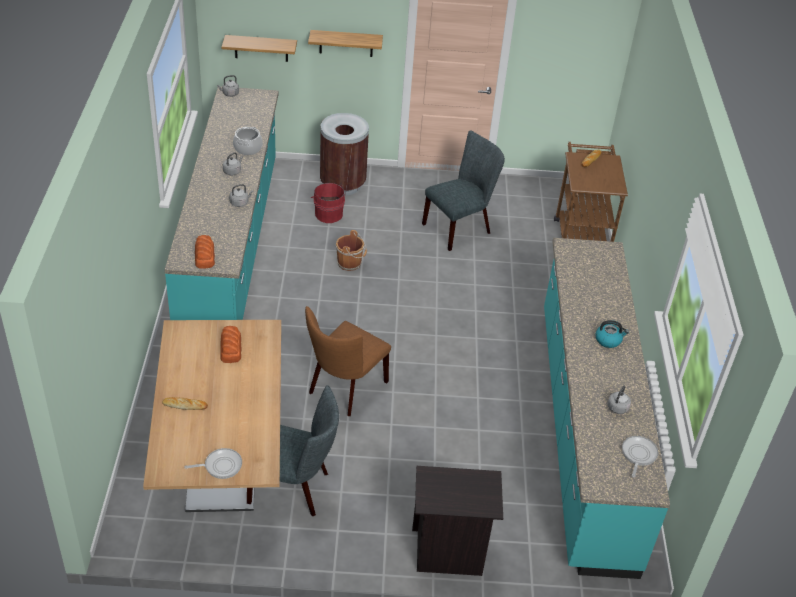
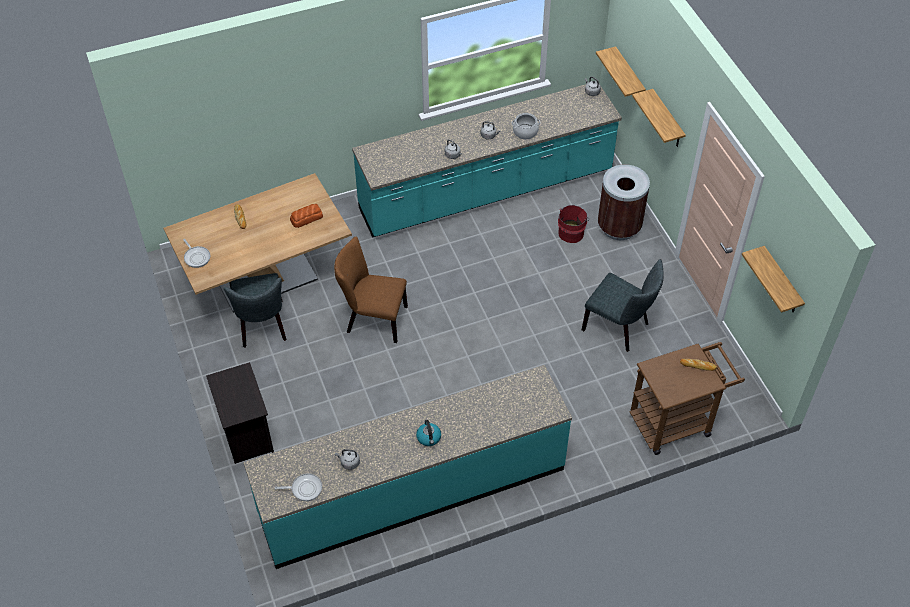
camera: 70 degrees right, 10 degrees up
(204, 256) = (379, 161): bread -> none
(350, 263) = (518, 270): brown bucket -> none
(572, 58) = (781, 282): none -> shelf

